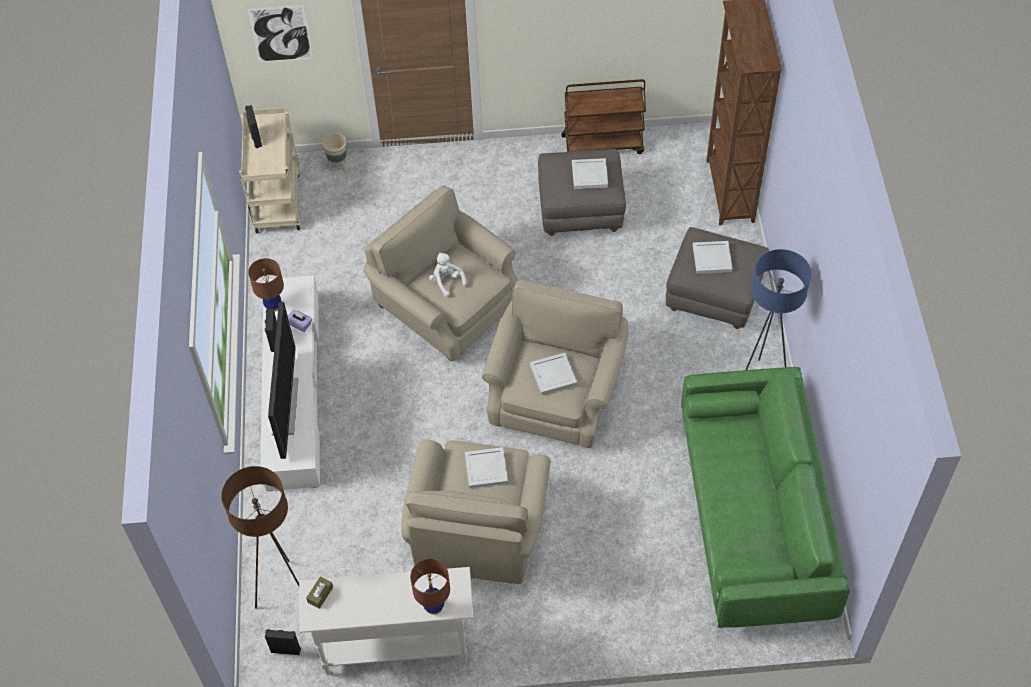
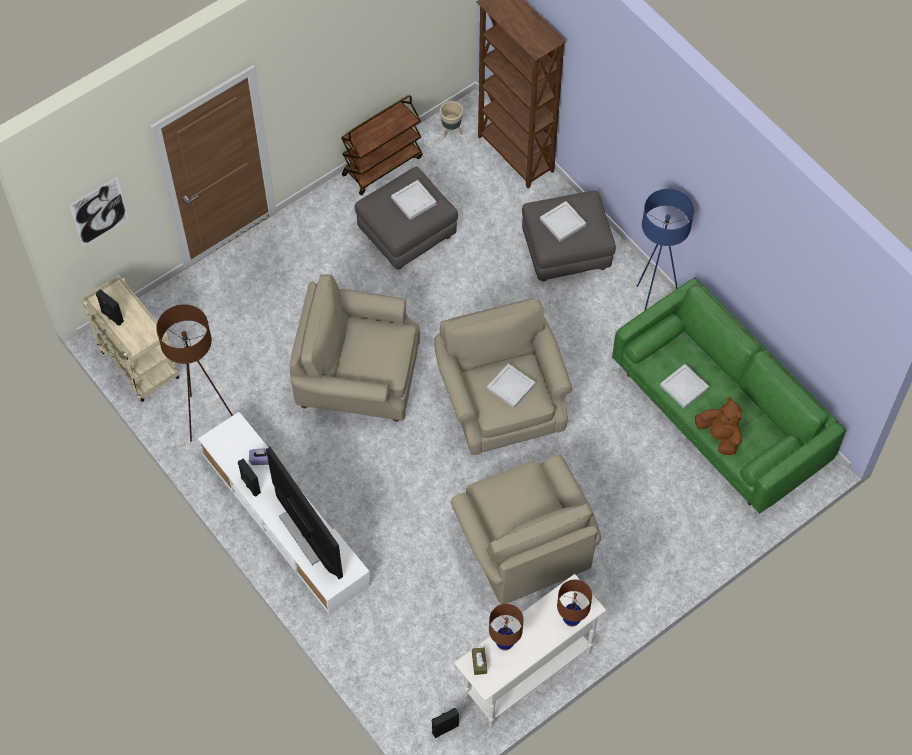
camera: 35 degrees left, 5 degrees up
(273, 305) = (225, 456): brown table lamp -> brown table lamp (504, 643)
(285, 591) = (408, 684): brown floor lamp -> brown floor lamp (205, 418)
(338, 166) = (167, 302): beige planter -> beige planter (451, 131)
(446, 281) = (366, 356): white plush toy -> none
(486, 468) = (516, 491): white tray -> white tray (684, 386)
(721, 528) = (719, 436): none -> brown plush toy

